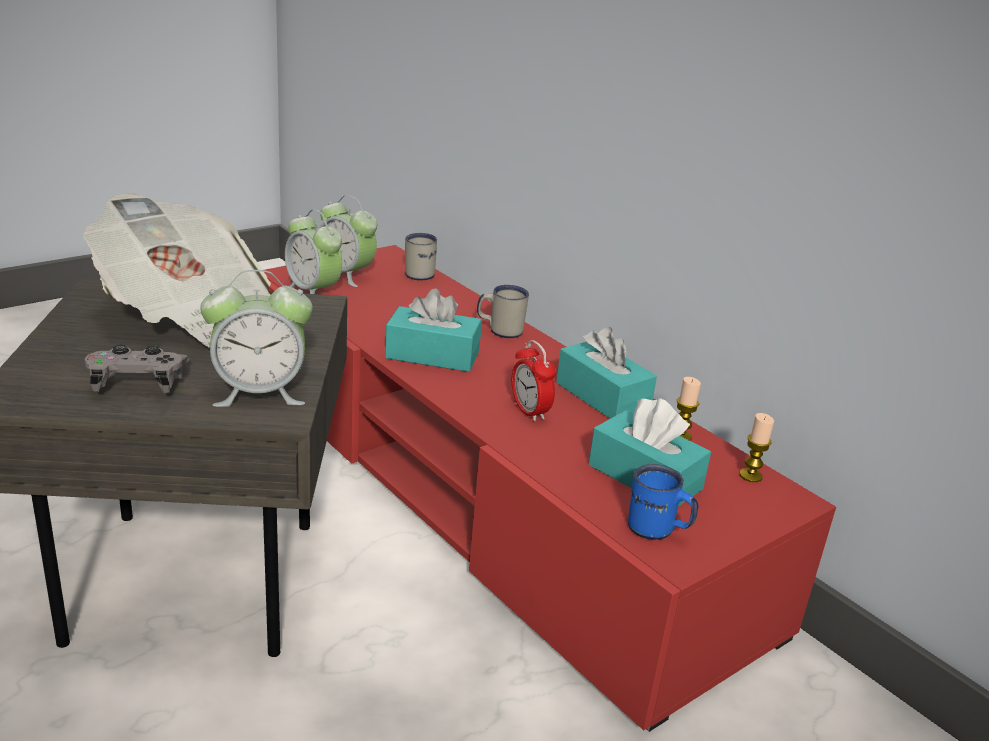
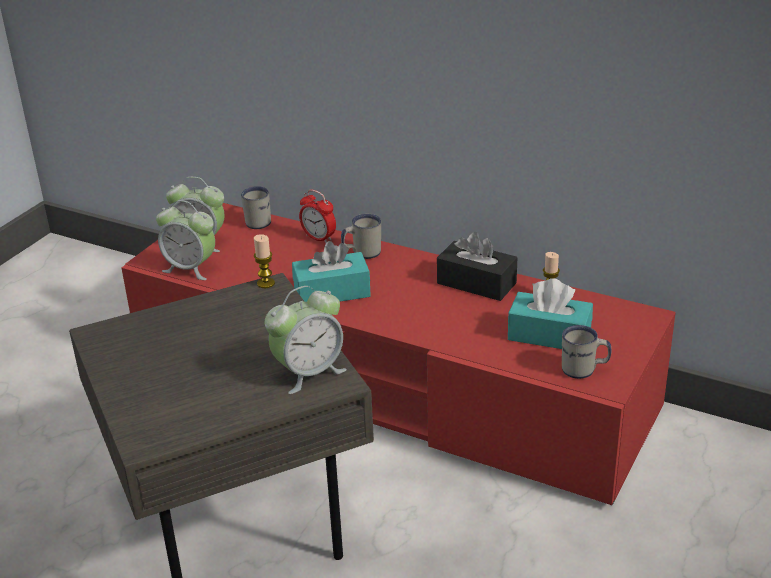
camera: 20 degrees left, 5 degrees up
(139, 384) = (221, 398): grey game controller -> none
(189, 316) = (191, 331): newspaper -> none
(529, 412) = (438, 314): alarm clock -> alarm clock (319, 238)
(602, 396) = (476, 283): turquoise tissue box -> black tissue box
(657, 531) = (584, 370): blue mug -> white mug
(750, 475) = (612, 309): candle -> candle (266, 283)

